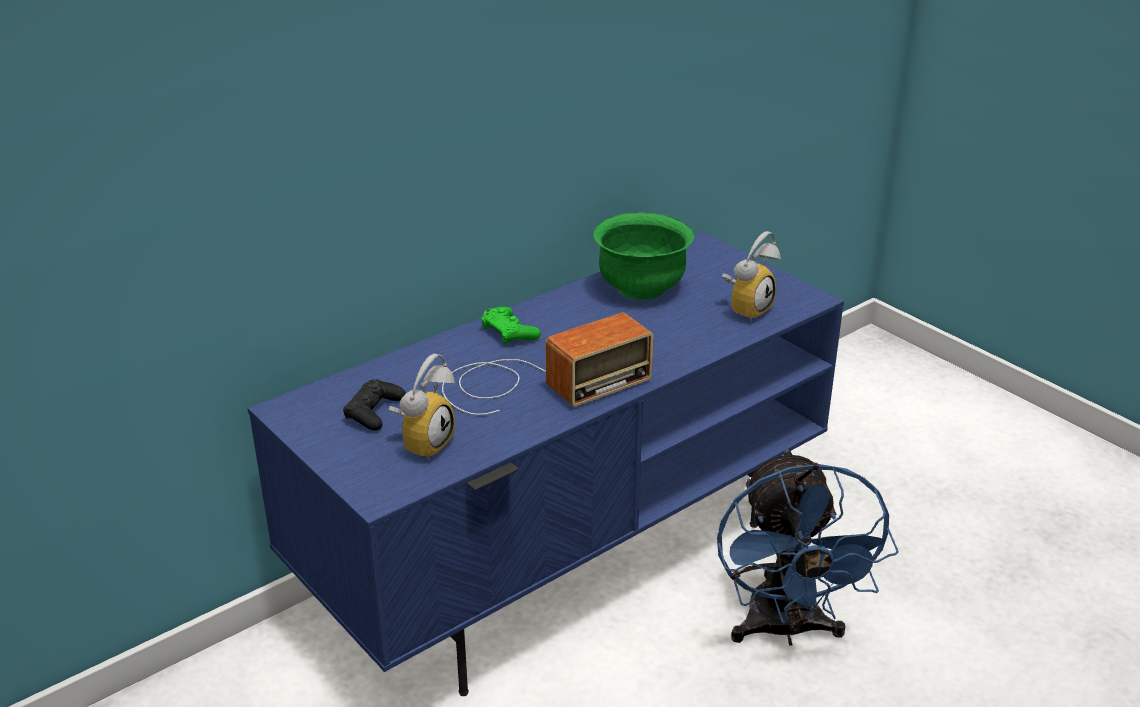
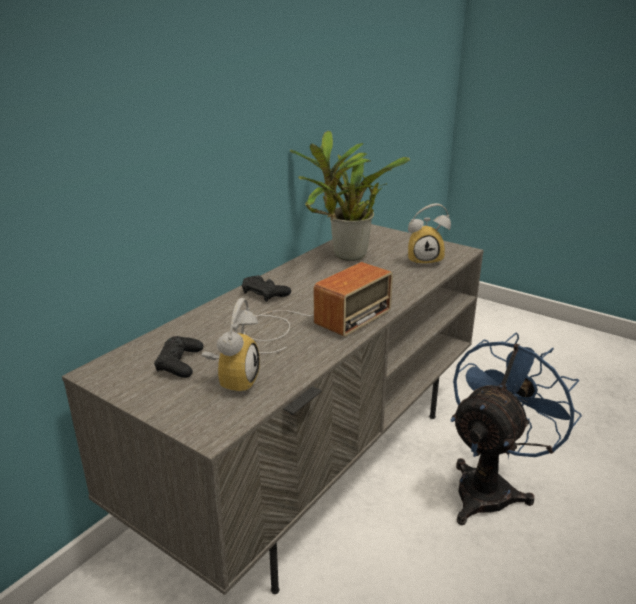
camera: 15 degrees left, 5 degrees down
(509, 332) = (265, 293): green game controller -> black game controller
(567, 555) = (314, 461): blue tv stand -> grey tv stand
(641, 289) = (345, 257): green bowl -> potted plant
(746, 309) = (425, 260): alarm clock -> alarm clock turned 60 degrees clockwise
(786, 630) = (490, 487): blue fan -> blue fan turned 120 degrees counterclockwise

